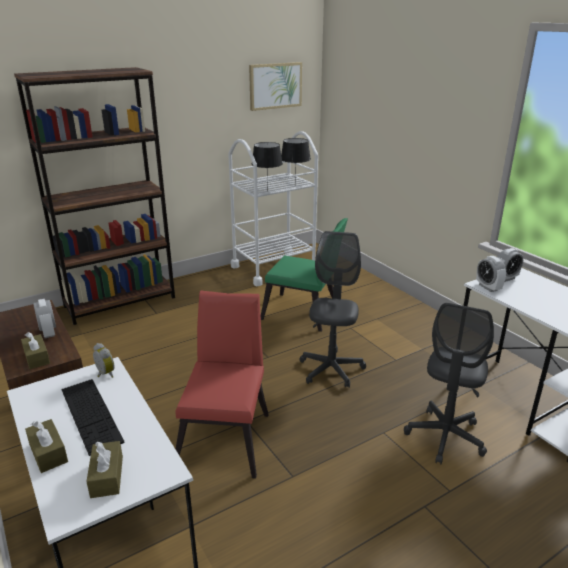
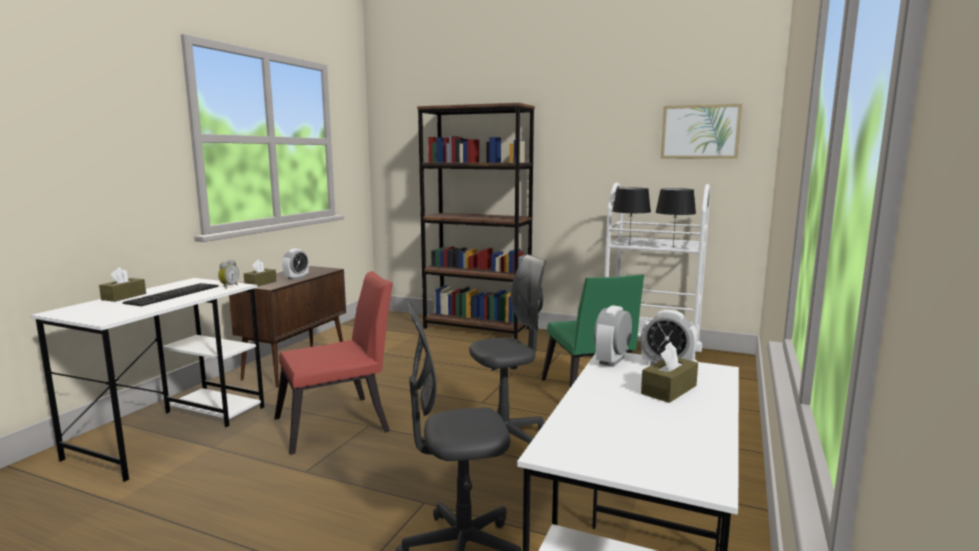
camera: 55 degrees right, 15 degrees down
(107, 476) = (99, 311): brown tissue box -> brown tissue box (669, 390)

